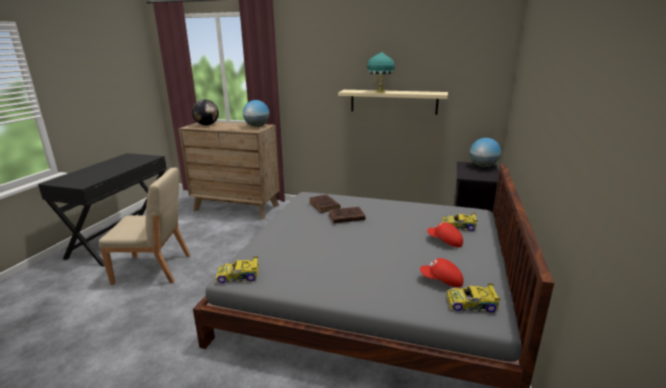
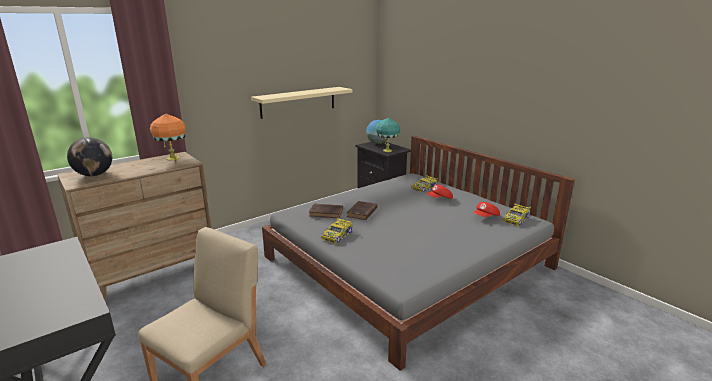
camera: 55 degrees left, 0 degrees up
(239, 276) = (406, 282): toy car -> toy car (337, 235)
(257, 126) = (172, 158): globe -> orange table lamp
(380, 91) = (294, 93): turquoise table lamp -> turquoise table lamp (387, 150)

